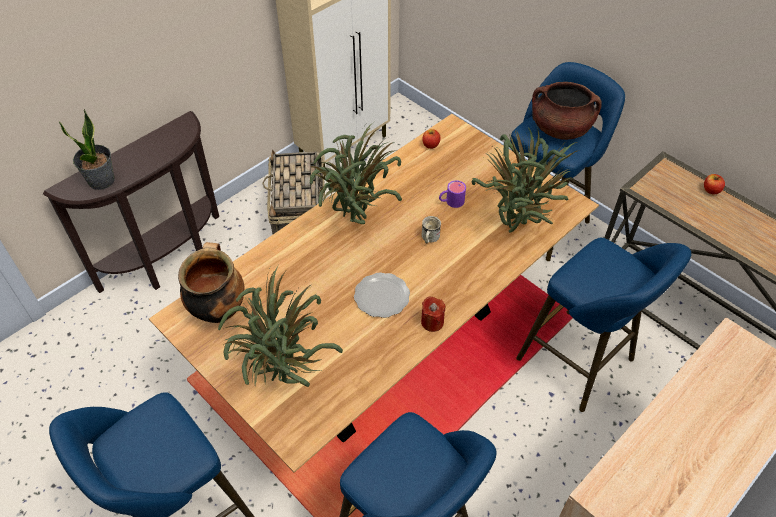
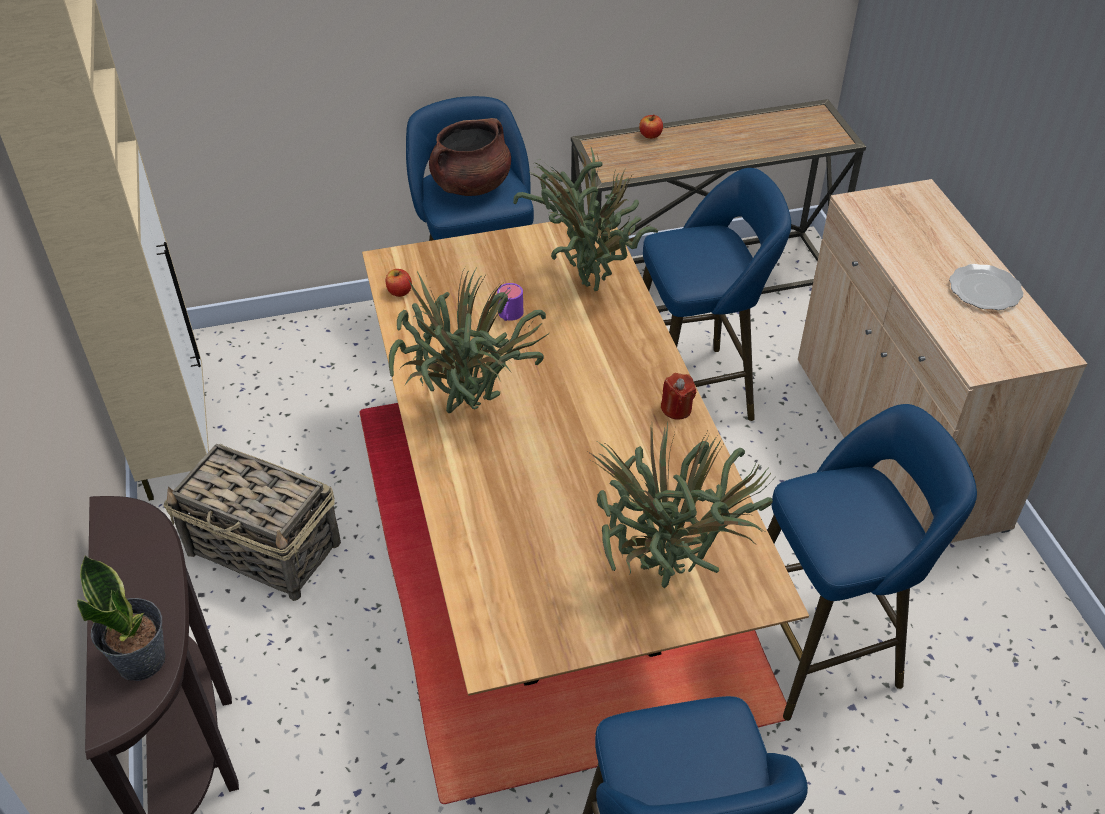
camera: 60 degrees left, 5 degrees down
(218, 308) = (509, 605): cooking pot -> none
(382, 297) = (609, 435): plate -> plate (986, 290)
(429, 238) = (551, 358): white mug -> none

